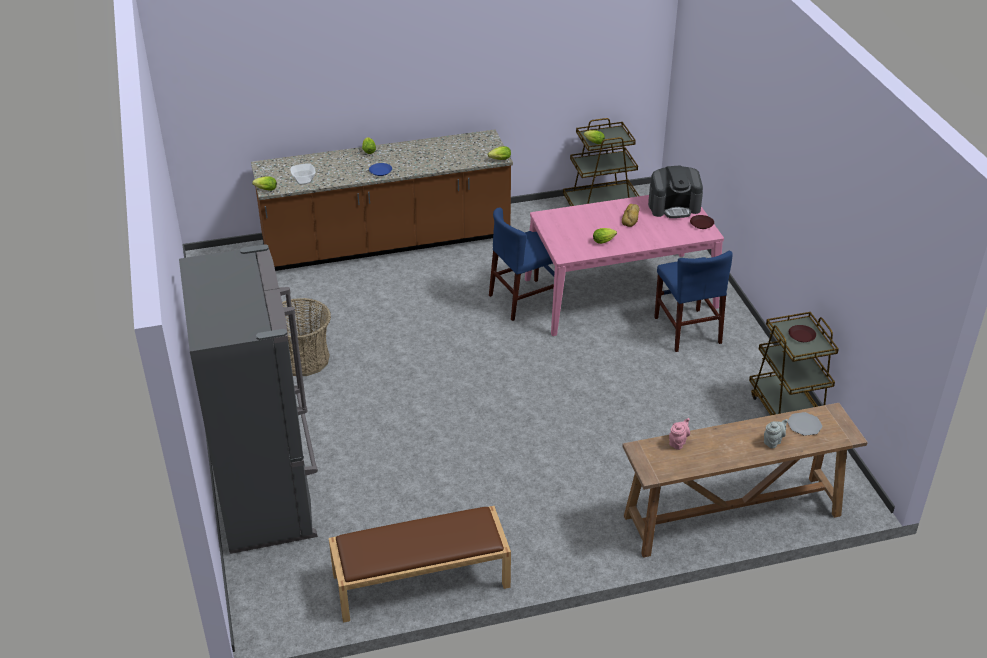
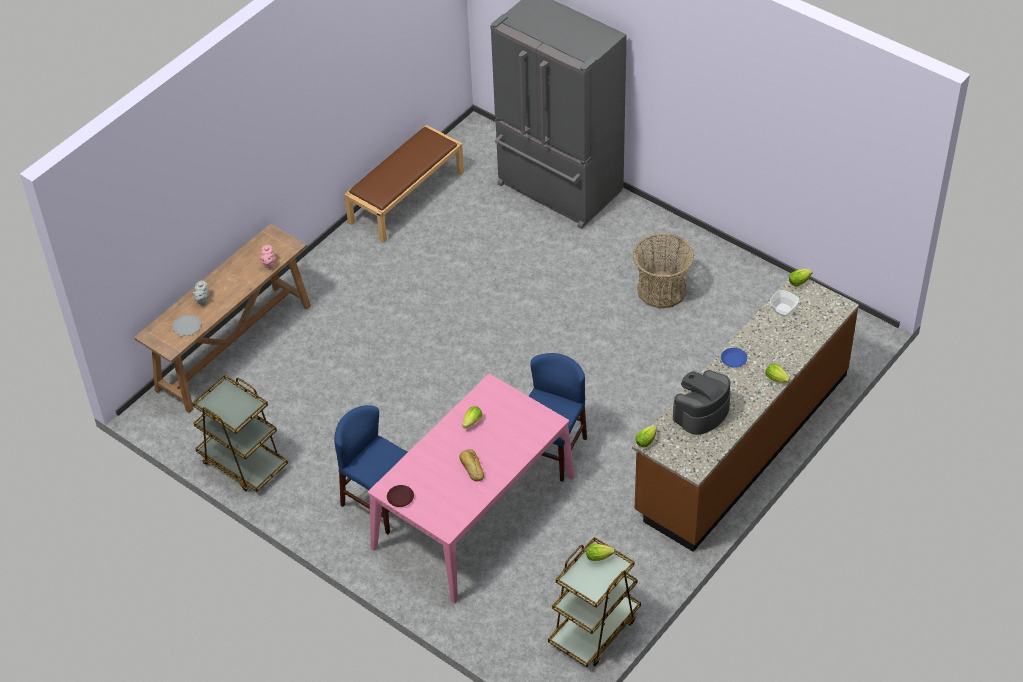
camera: 145 degrees right, 10 degrees up
(674, 207) = (443, 507): coffee machine -> coffee machine (701, 412)
(802, 336) = (230, 407): brown plate -> none

